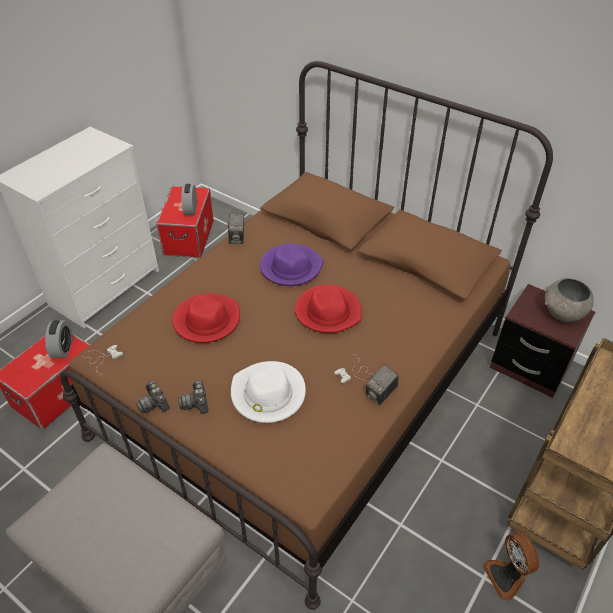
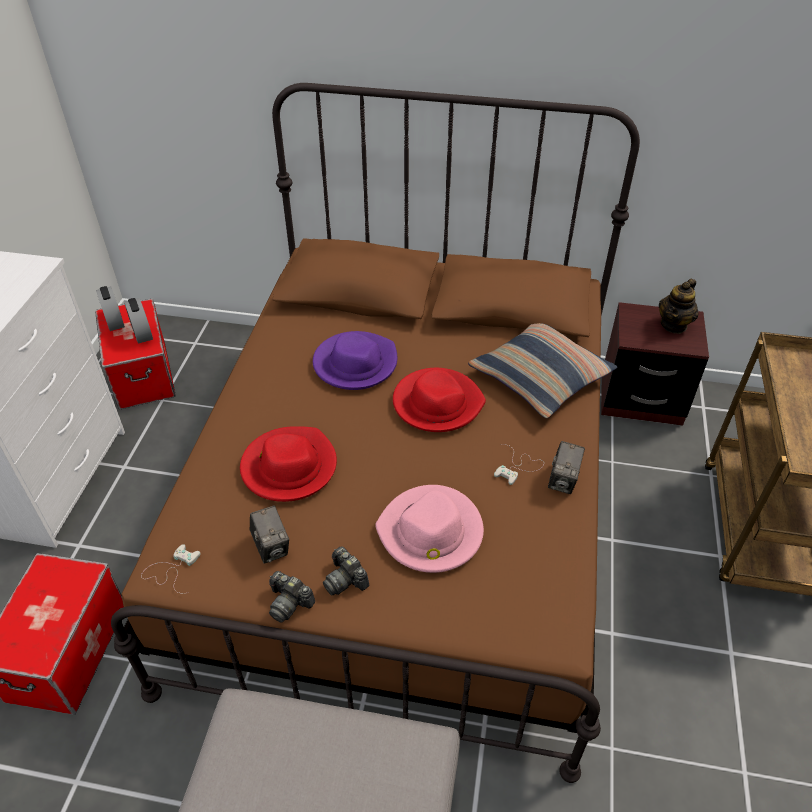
camera: 25 degrees left, 0 degrees up
(63, 348) = (65, 584): alarm clock -> alarm clock (114, 321)
(237, 238) = (260, 347): camera -> camera (271, 547)
(268, 394) = (431, 532): white hat -> pink hat
(413, 317) = (540, 377): none -> pillow
(506, 576) = (752, 641): fan -> none
(562, 314) = (674, 325): grey bowl -> teapot

